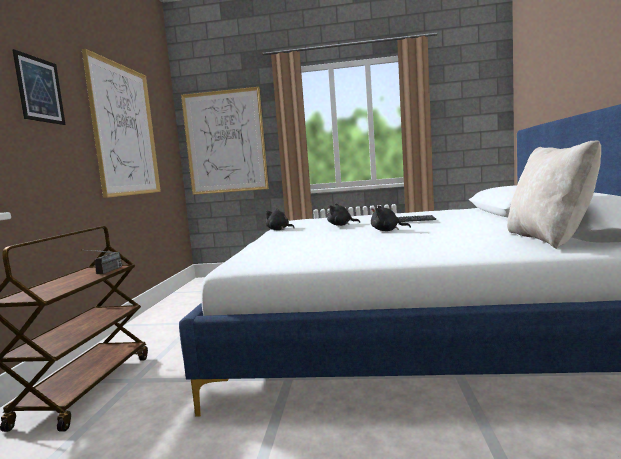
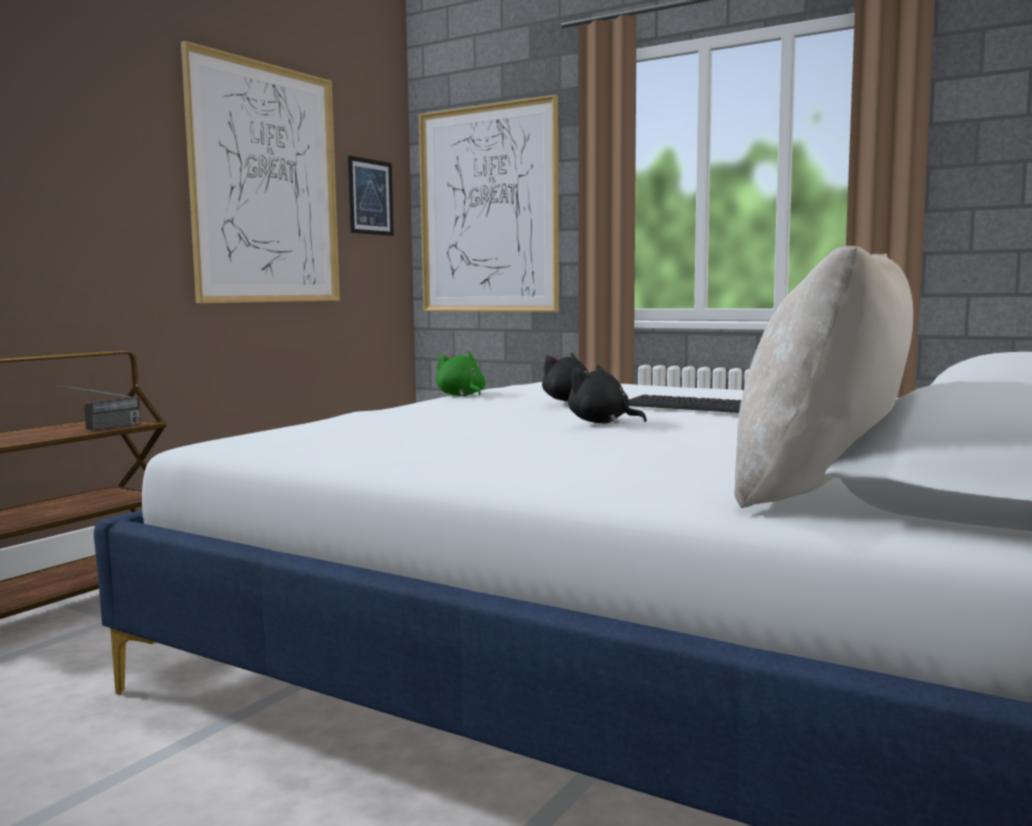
camera: 25 degrees right, 0 degrees up
(40, 90) = (80, 117): picture -> picture (370, 197)
(279, 230) = (461, 395): black plush toy -> green plush toy

